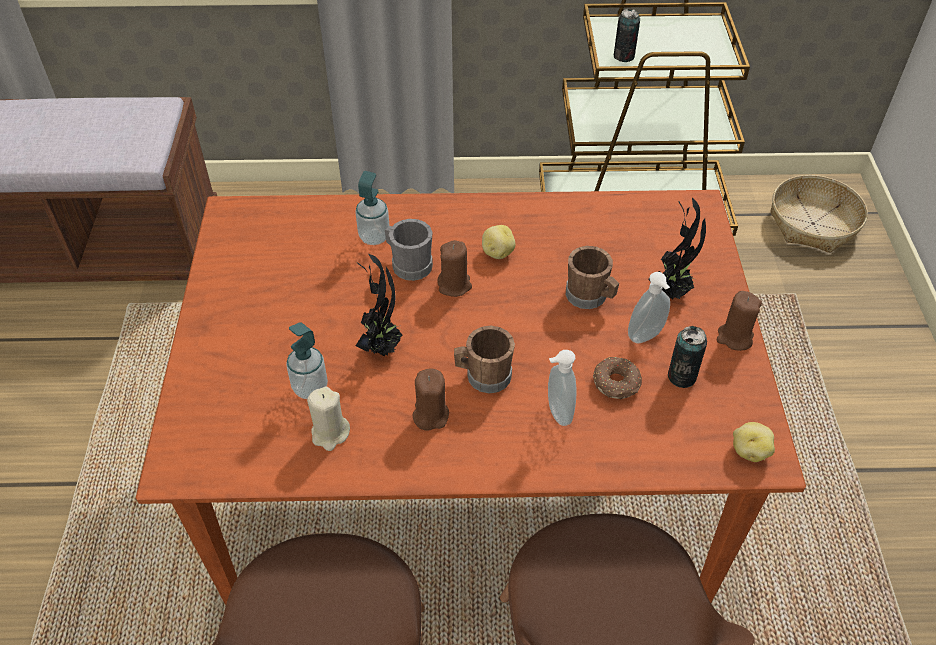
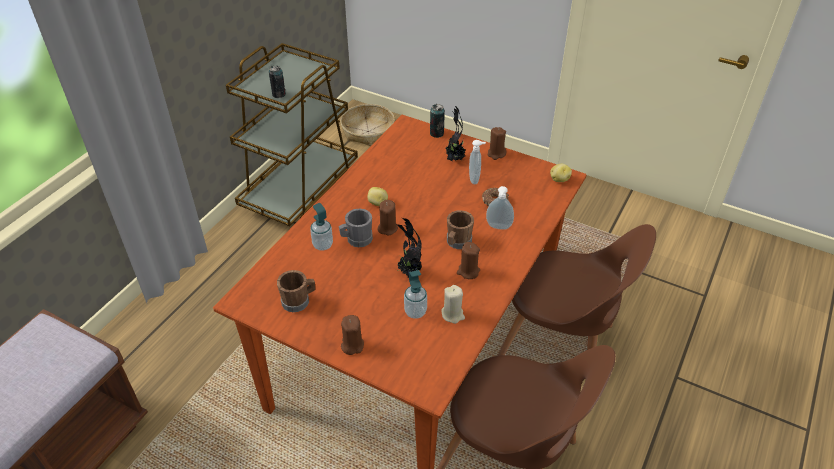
camera: 60 degrees left, 5 degrees down
(213, 348) = (352, 345): none -> brown candle
(590, 297) = (435, 185): brown mug -> brown mug (299, 301)
(681, 376) = (506, 179): can -> can (436, 133)

